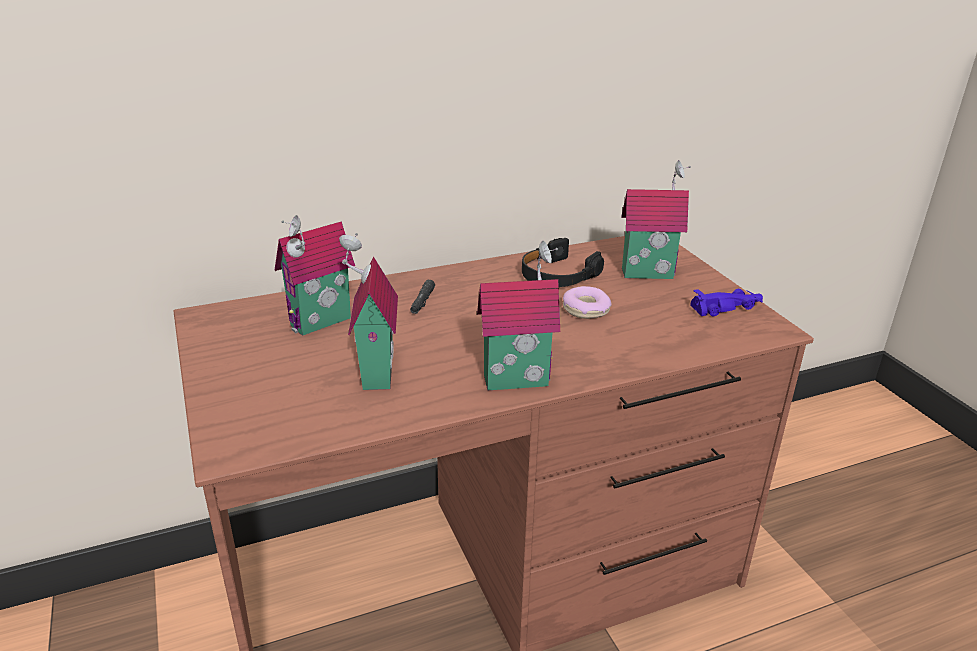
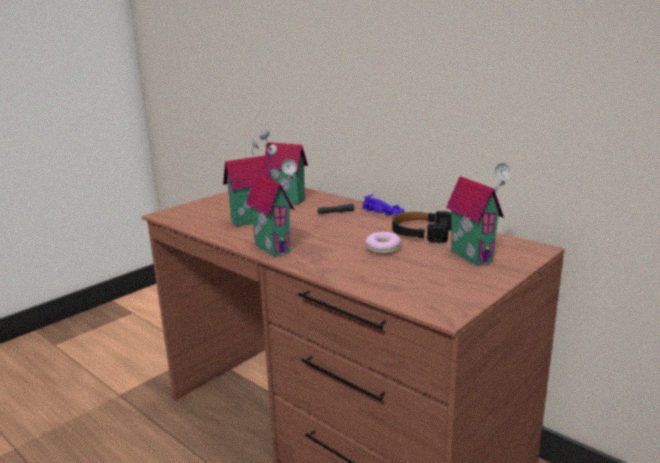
camera: 65 degrees right, 10 degrees down
(727, 307) = (457, 291): purple toy car -> purple toy car (384, 212)

